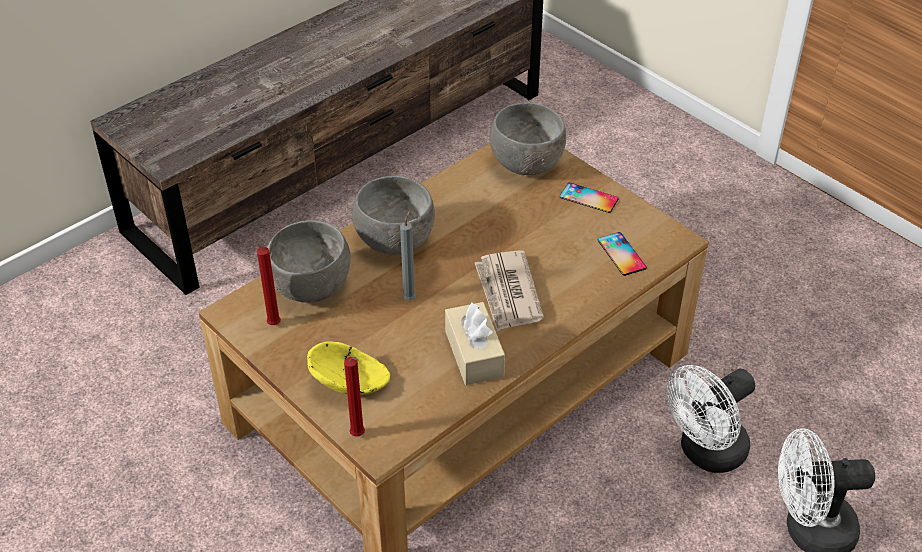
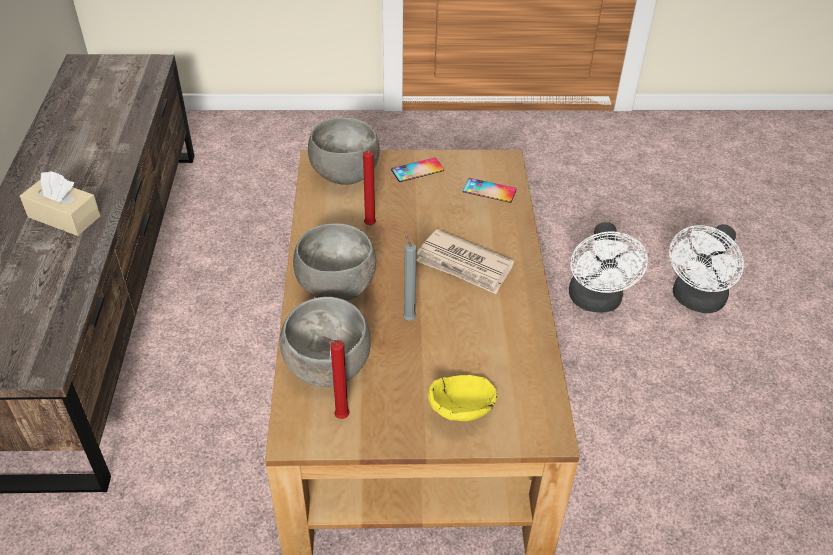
camera: 50 degrees left, 0 degrees up
(359, 436) = (525, 438): red candle -> red candle (372, 225)
(474, 354) = (505, 320): beige tissue box -> beige tissue box (64, 216)

